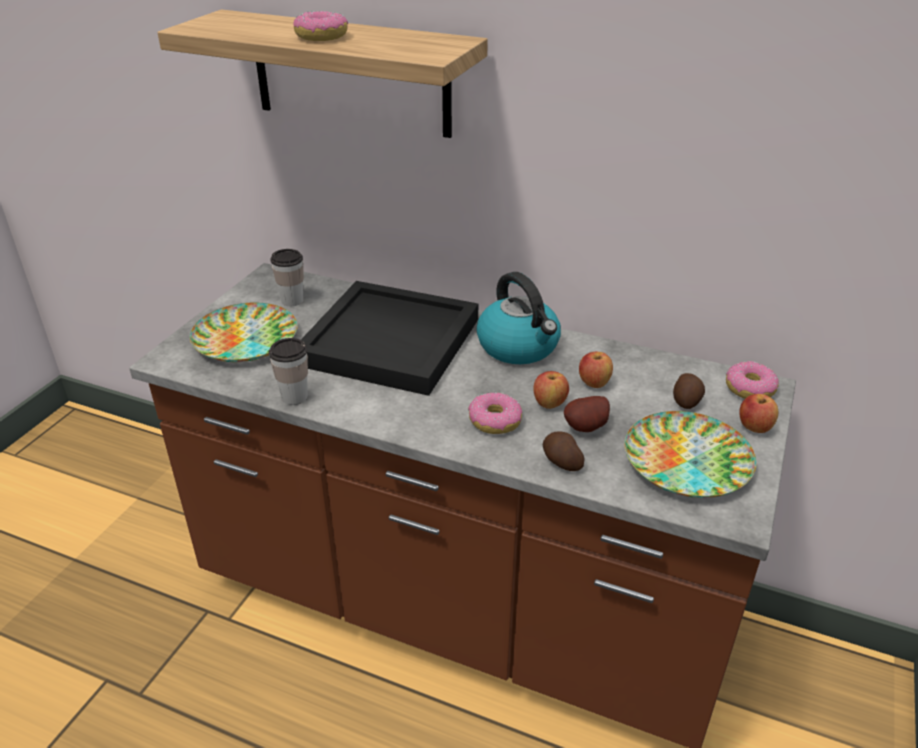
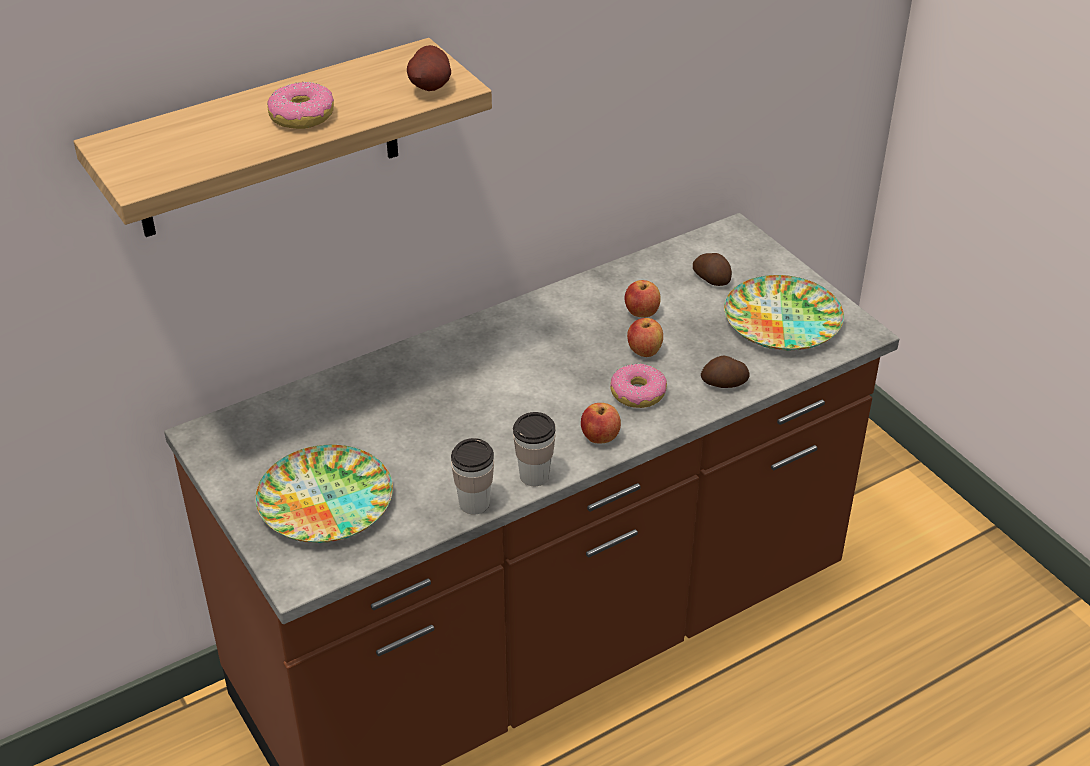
camera: 55 degrees left, 5 degrees up
(292, 300) = (283, 438): cup -> cup (534, 476)
(392, 341) = (446, 400): black tray -> none
(519, 347) = (543, 326): kettle -> none
(587, 428) = (697, 348): potato -> potato (431, 87)
(749, 388) = (729, 240): donut -> none
(754, 427) = (775, 266): apple -> apple (600, 438)

